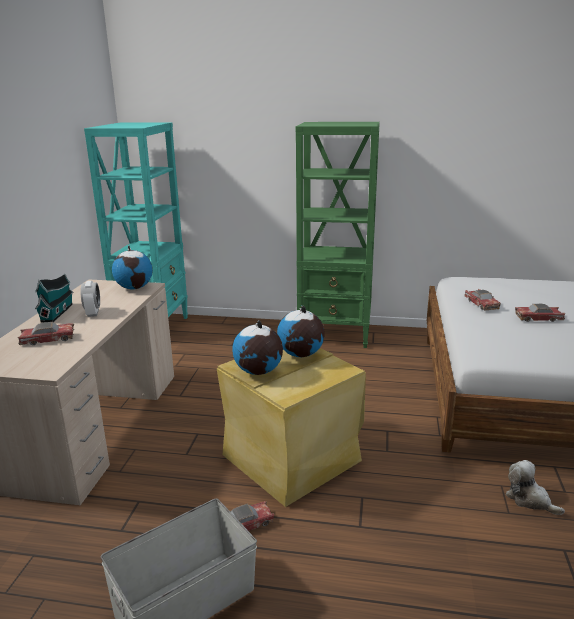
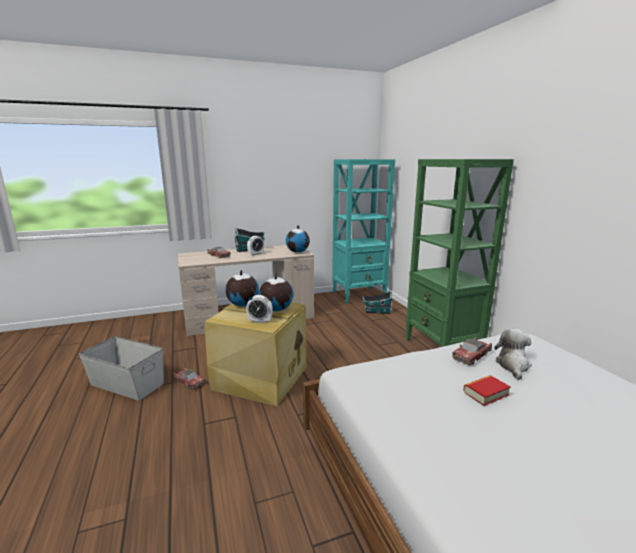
camera: 60 degrees right, 5 degrees down
(215, 335) = (376, 312): none -> toy house
(324, 371) = (260, 321): none -> alarm clock
(529, 499) = (282, 516): plush toy -> plush toy (513, 365)
(538, 318) = (486, 393): toy car -> book

